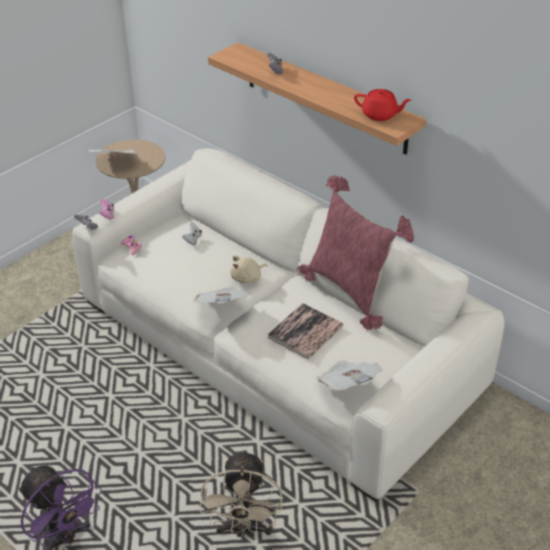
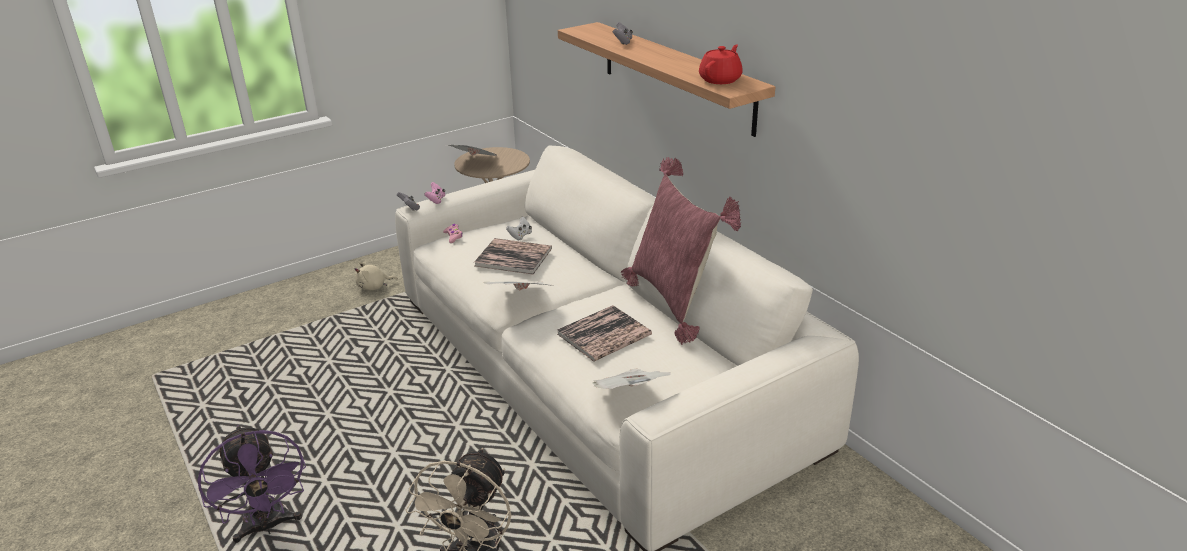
camera: 15 degrees right, 10 degrees down
(197, 264) = (513, 257): none -> book
(247, 278) = (565, 278): beige plush toy -> beige plush toy (374, 287)
(380, 115) = (720, 79): red teapot -> red teapot turned 90 degrees counterclockwise

